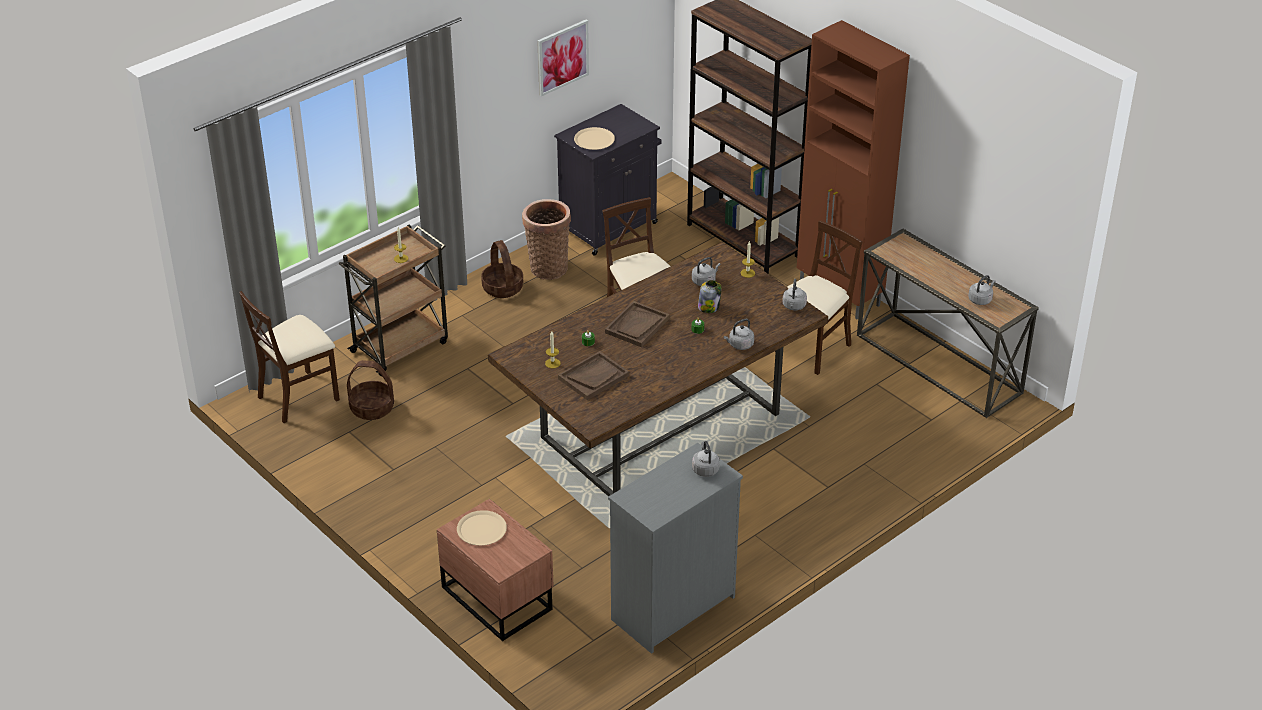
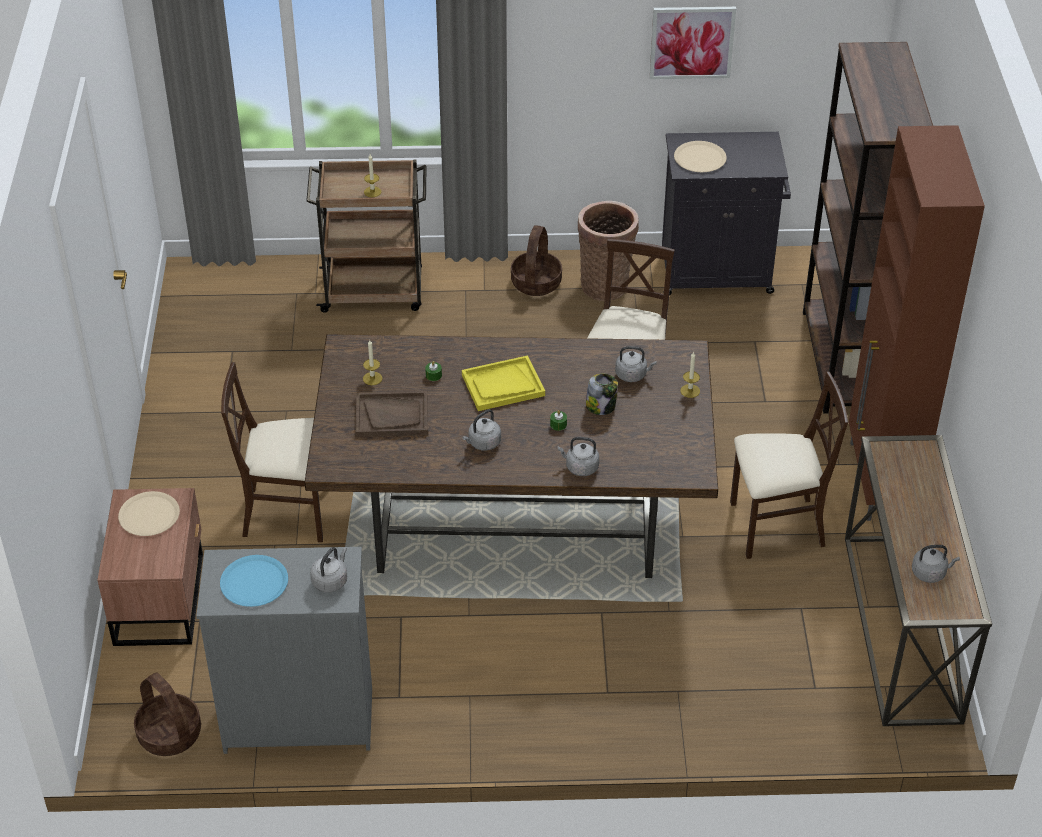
camera: 40 degrees right, 5 degrees up
(298, 396) = (231, 292): beige chair -> beige chair (288, 512)
(371, 408) = (277, 339): basket -> basket (169, 734)
(637, 326) = (503, 385): brown tray -> yellow tray
(662, 495) = (254, 582): none -> blue plate
(794, 306) = (692, 457): grey kettle -> grey kettle (483, 443)

